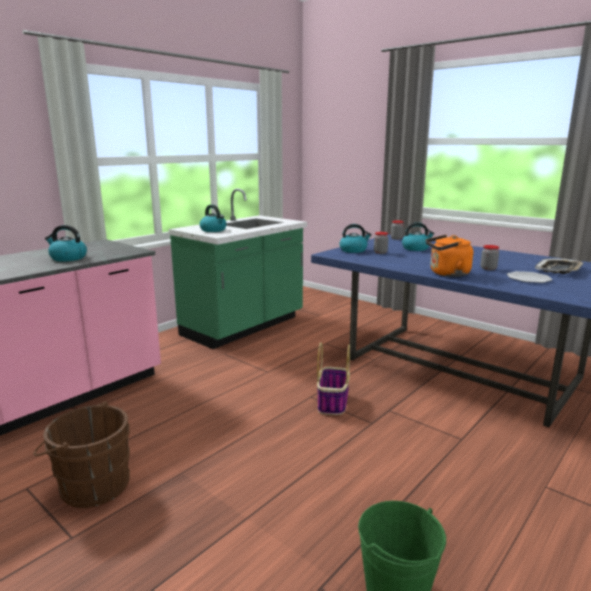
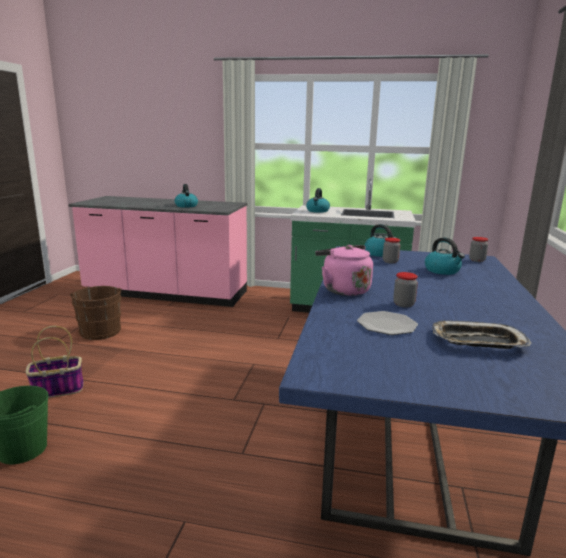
camera: 60 degrees right, 0 degrees up
(332, 403) = (251, 375): basket -> basket (57, 390)
(447, 274) = (343, 290): orange kettle -> pink kettle

